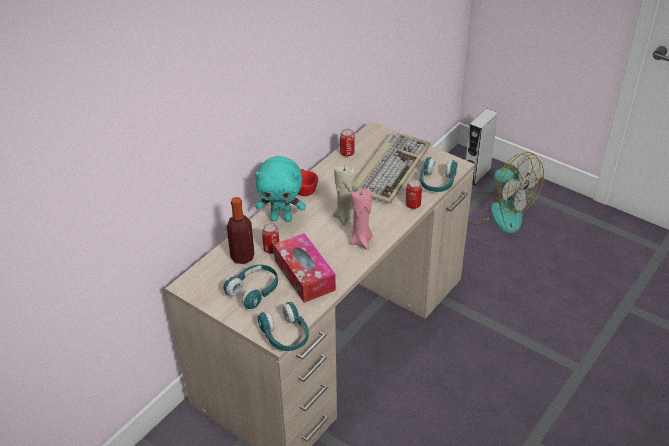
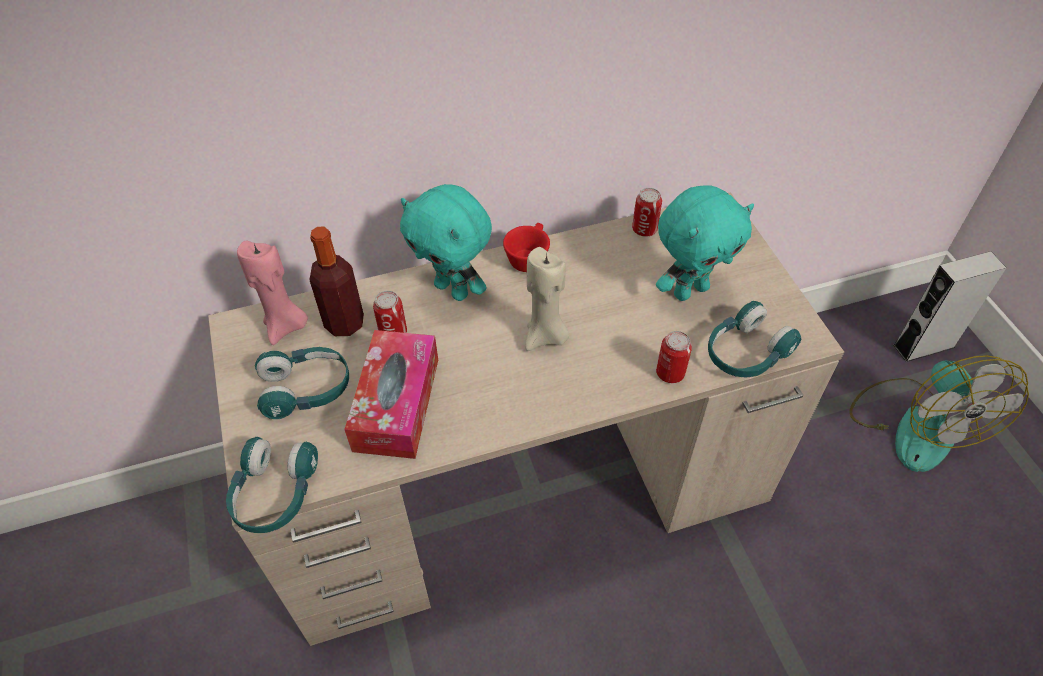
camera: 35 degrees right, 10 degrees up
(361, 241) = (531, 393): pink candle -> pink candle (286, 326)
(391, 169) = (690, 290): keyboard -> turquoise plush toy

